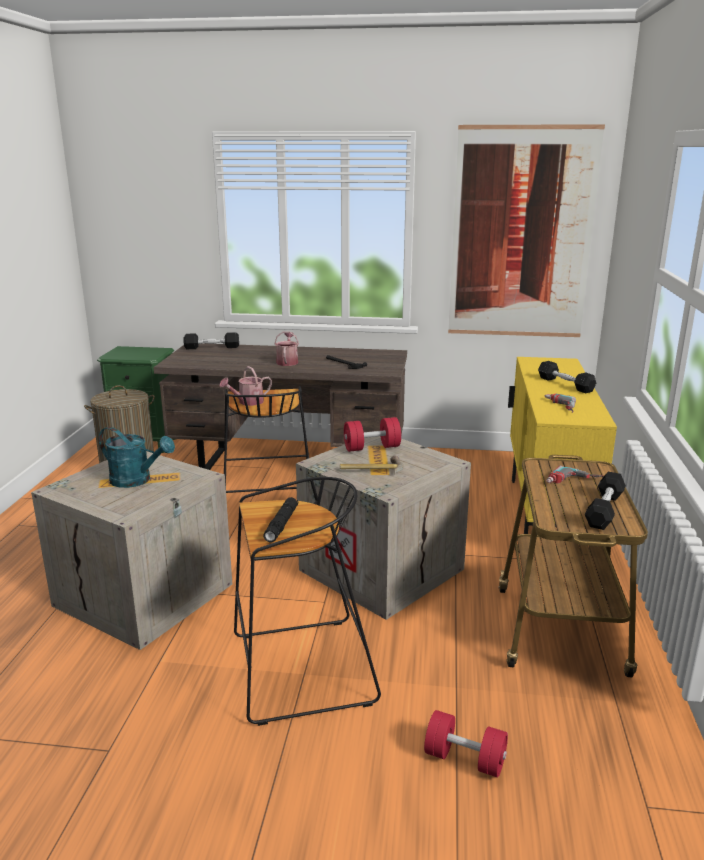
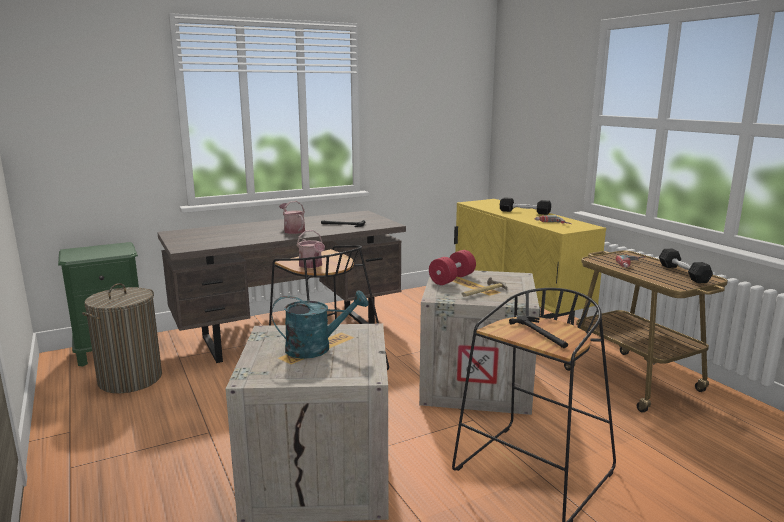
camera: 35 degrees left, 5 degrees down
(212, 347) = (194, 231): black dumbbell -> none
(247, 402) = (311, 265): watering can -> watering can turned 45 degrees counterclockwise
(281, 524) = (541, 334): black flashlight -> hammer
(464, 759) = (709, 478): red dumbbell -> none
(521, 235) = (436, 109): picture -> none

